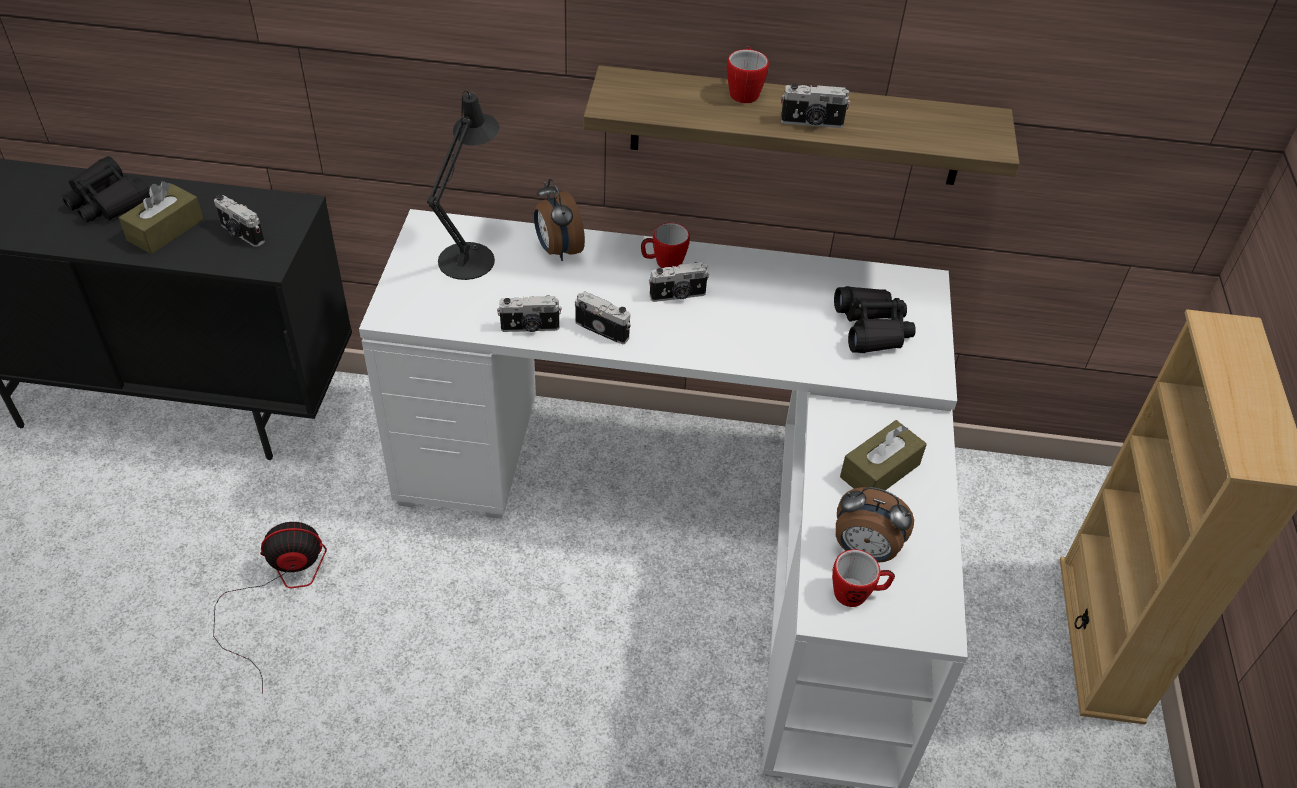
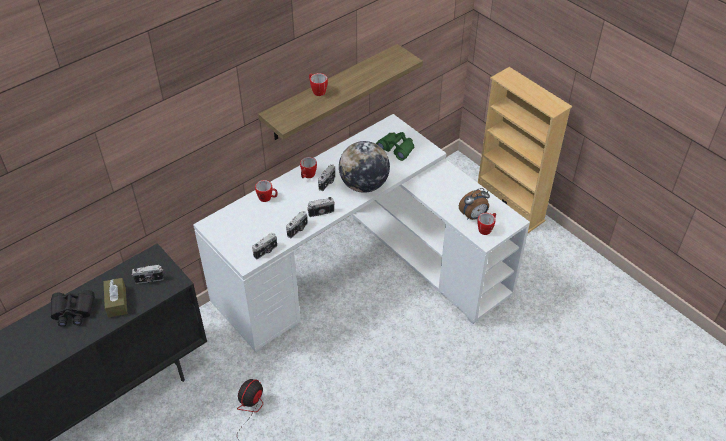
camera: 45 degrees left, 0 degrees up
(471, 255) = (241, 223): black table lamp -> none
(557, 250) = (267, 198): alarm clock -> mug
(731, 342) = (364, 185): none -> globe
(812, 123) = (352, 87): camera -> camera (266, 251)
(872, 328) = (396, 149): black binoculars -> green binoculars
(880, 471) = (449, 191): brown tissue box -> none

